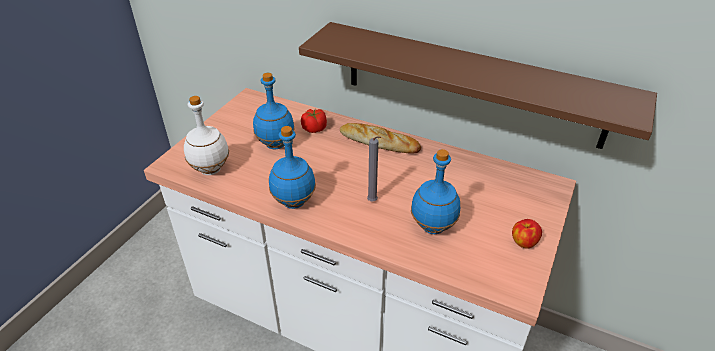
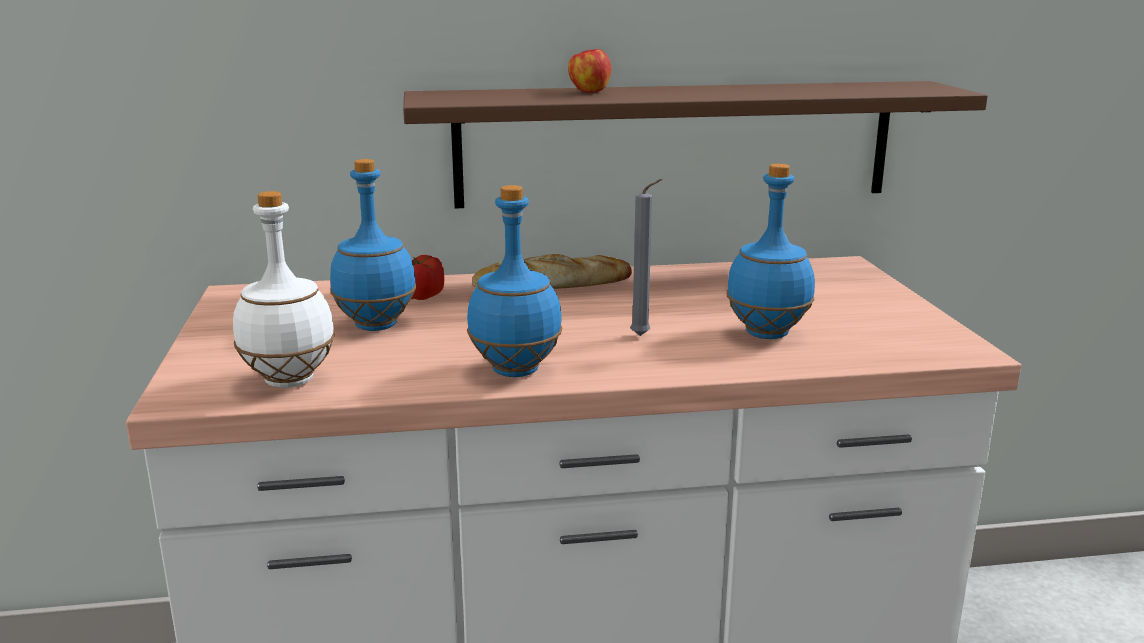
camera: 35 degrees left, 20 degrees down
(523, 242) = (897, 314): apple -> apple (589, 91)

